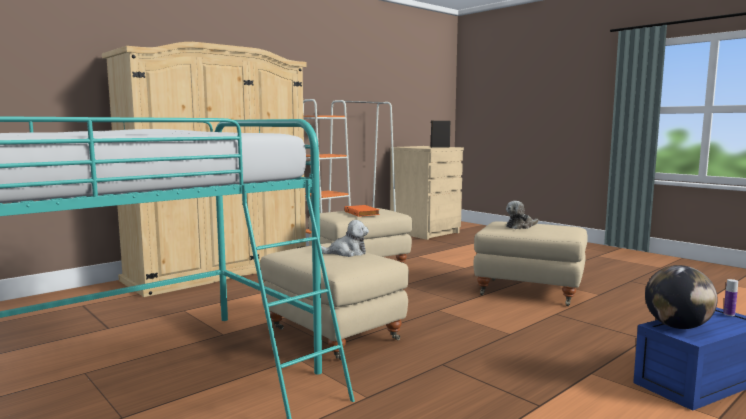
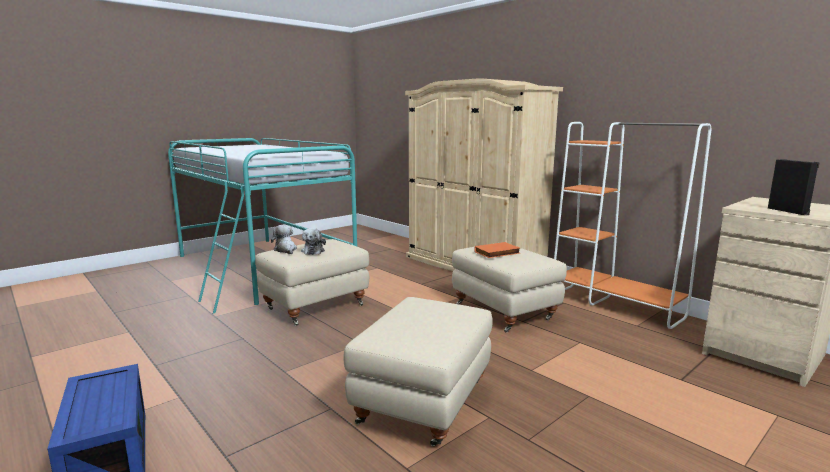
camera: 90 degrees right, 5 degrees up
(520, 226) = (421, 313): plush toy -> plush toy (285, 250)
(677, 327) = (111, 381): globe -> none
(729, 314) = (101, 426): bottle -> none

